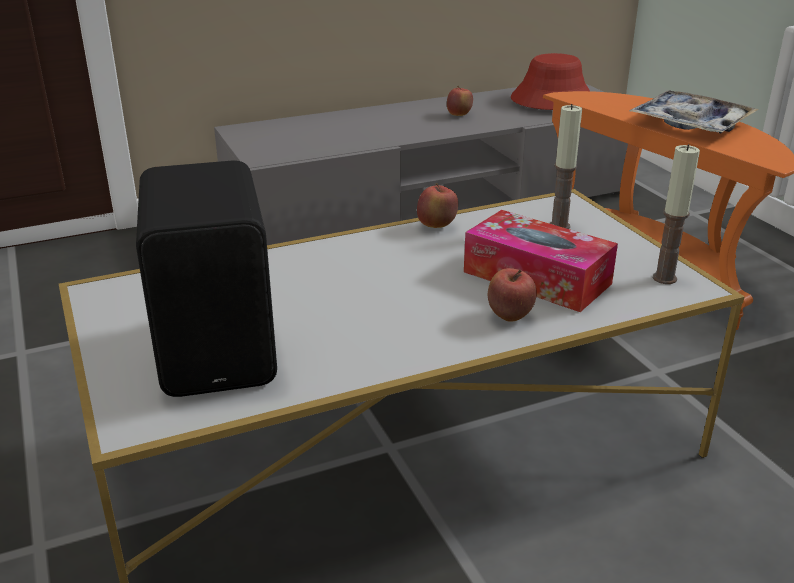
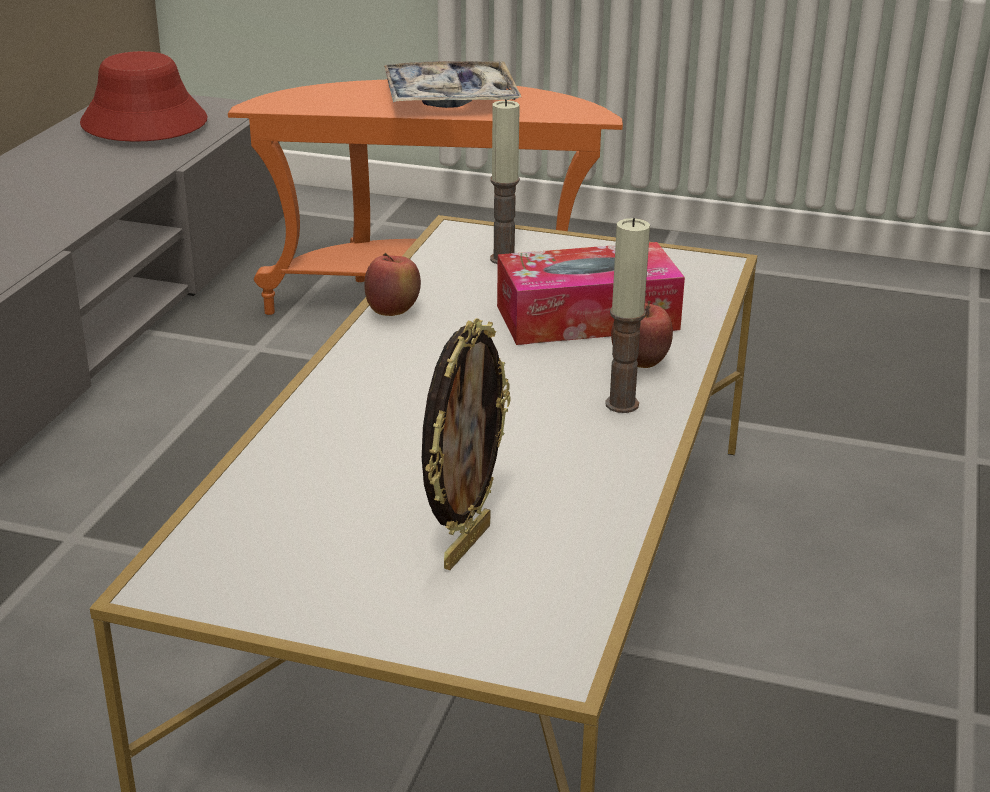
camera: 50 degrees left, 0 degrees up
(221, 349) = (464, 545): black speaker -> picture frame
(459, 115) = (65, 182): apple -> none
(664, 278) = (679, 267): candle -> candle (621, 404)

